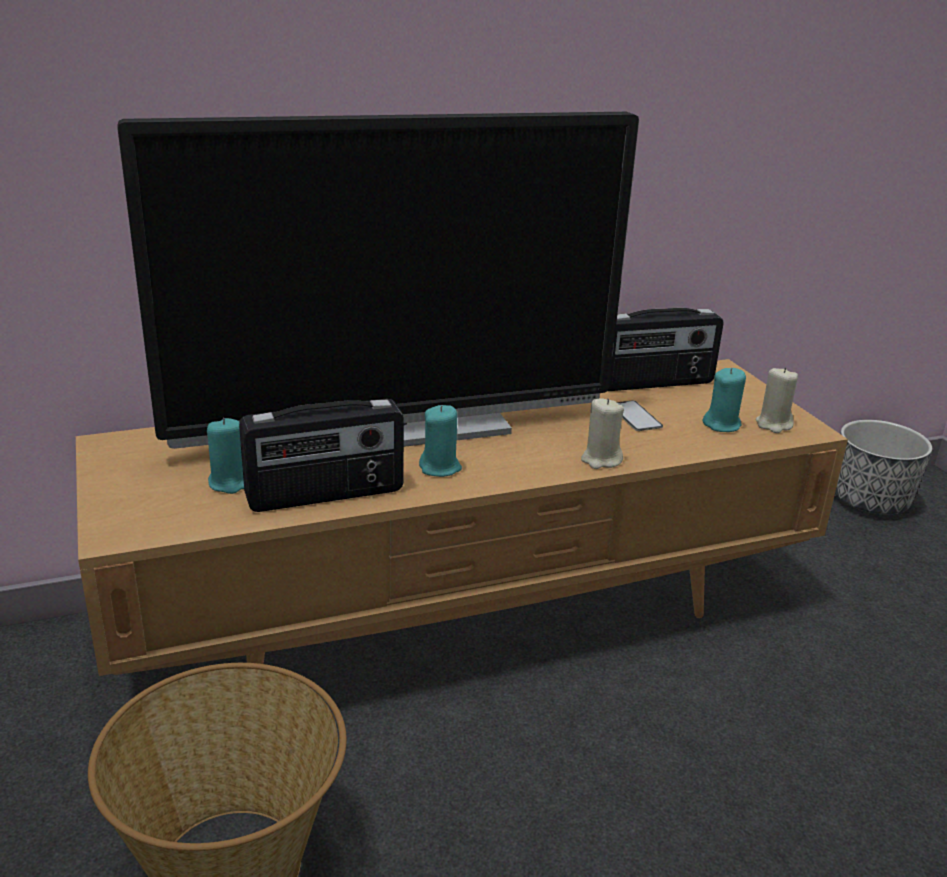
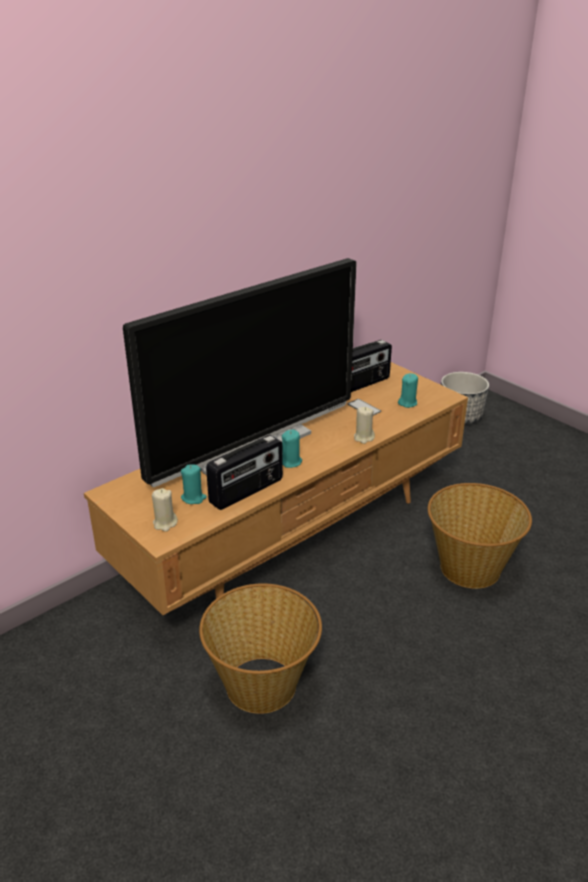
camera: 20 degrees left, 5 degrees up
(763, 768) = (470, 567): none -> basket
(773, 424) = (431, 397): beige candle -> beige candle (165, 523)

